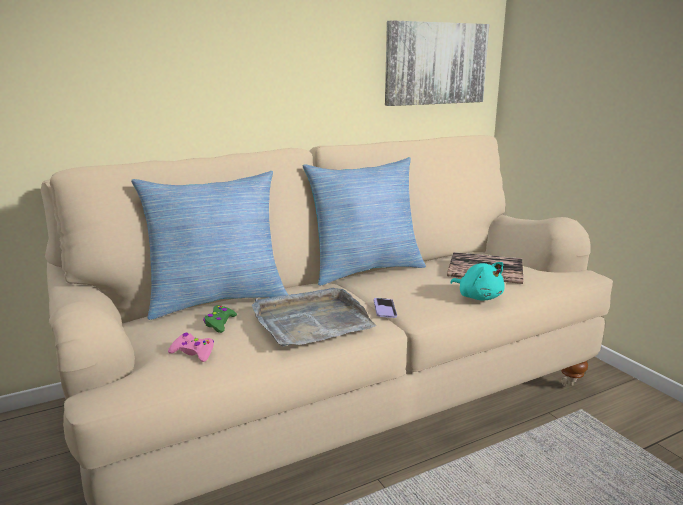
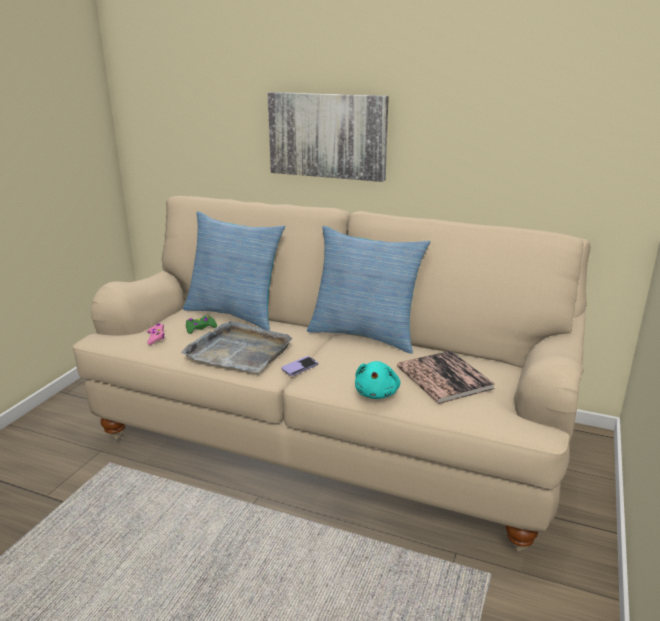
camera: 50 degrees right, 5 degrees up
(435, 64) = (562, 138): picture -> picture (327, 135)

